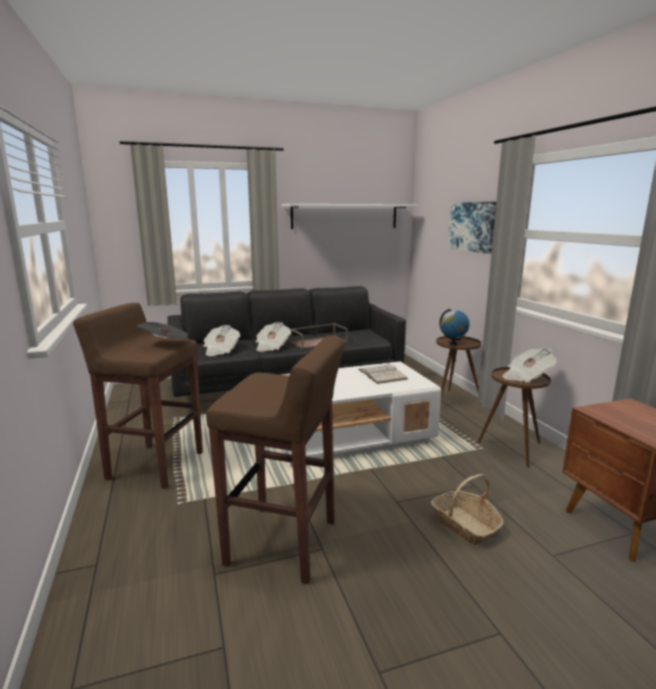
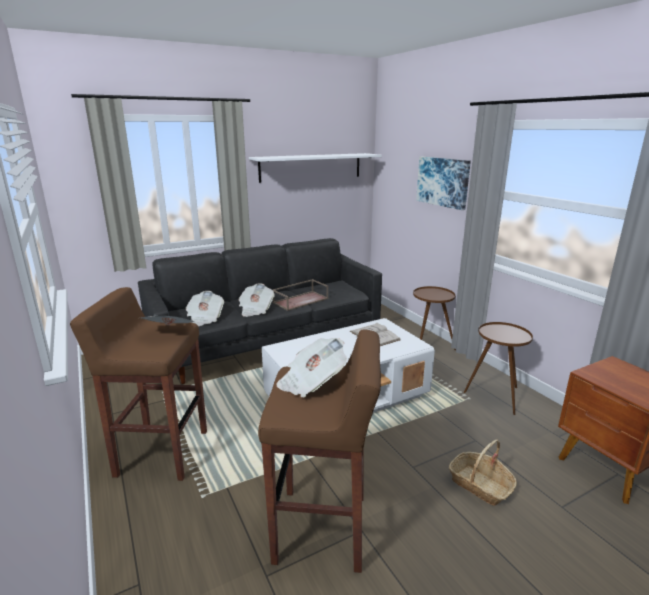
camera: 10 degrees left, 5 degrees up
(453, 344) = (430, 296): globe -> none
(526, 377) = (510, 333): newspaper -> newspaper (311, 382)

